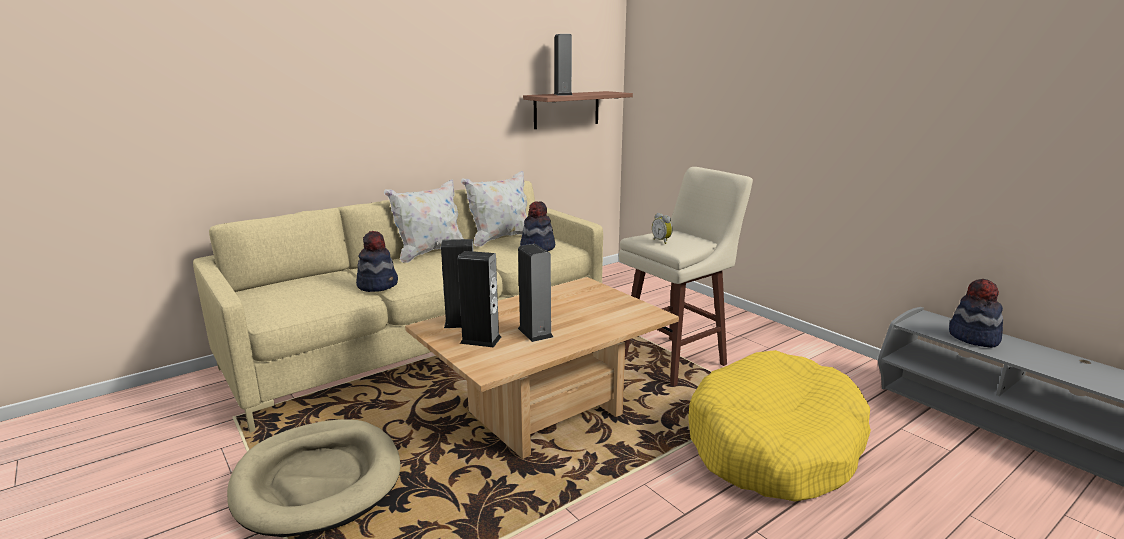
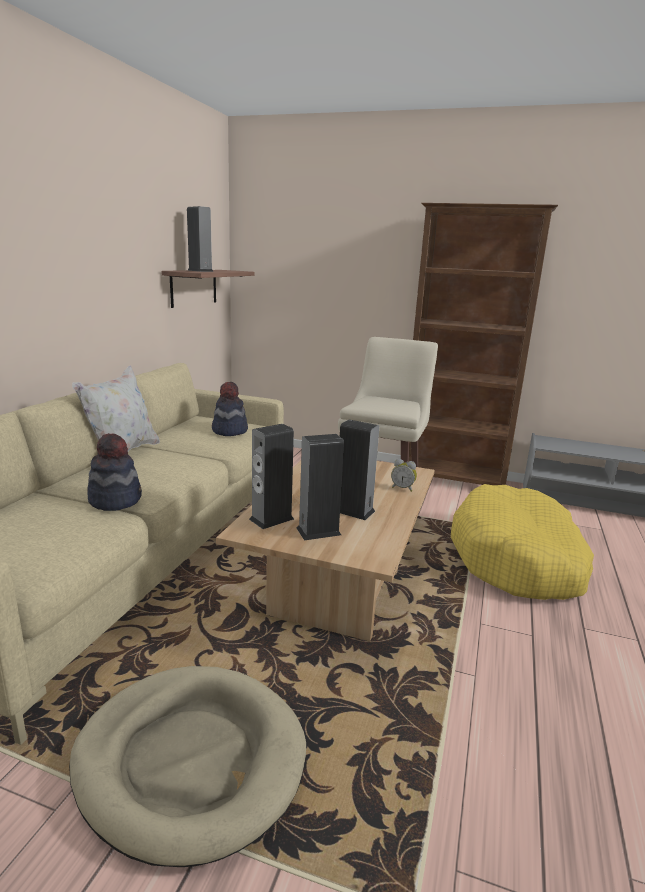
camera: 35 degrees left, 0 degrees up
(500, 239) = (177, 428): white pillow -> none
(662, 241) = (382, 406): alarm clock -> alarm clock (403, 488)
(808, 349) = (453, 481): none -> brown bookcase
(973, 338) = (583, 448): hat -> none

